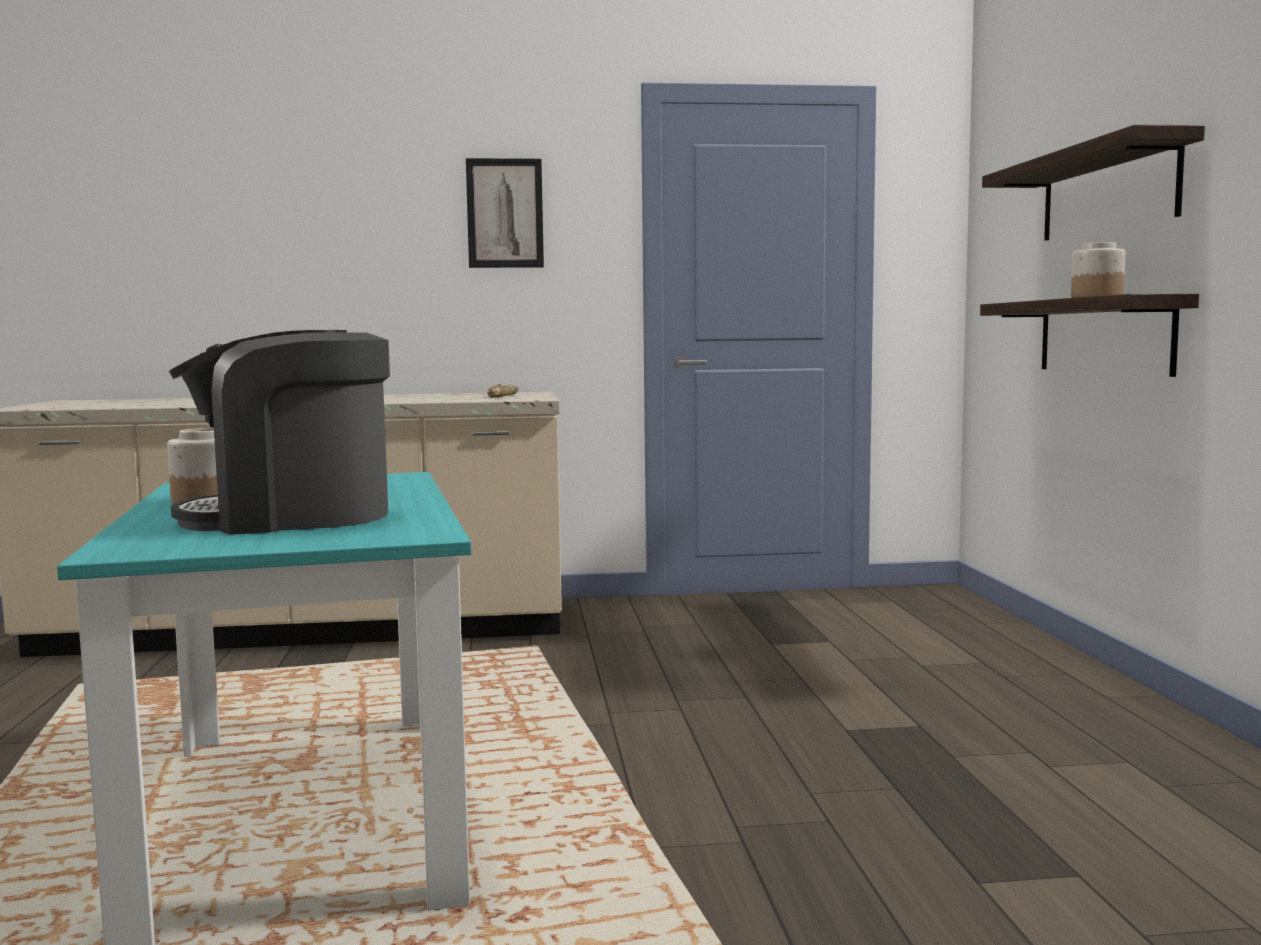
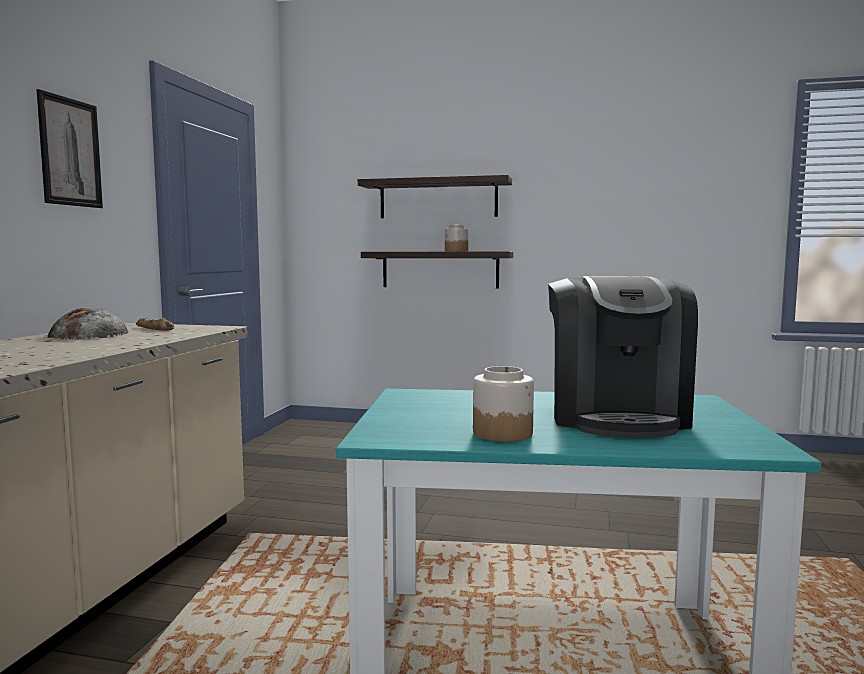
camera: 70 degrees left, 0 degrees up
(448, 395) = (89, 334): none -> bread

